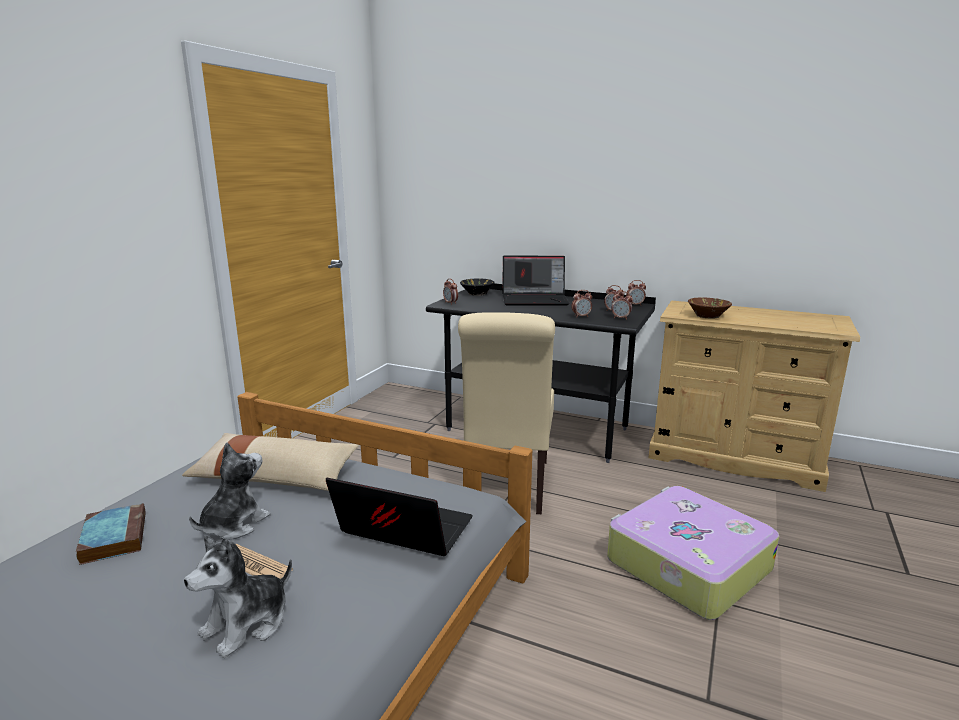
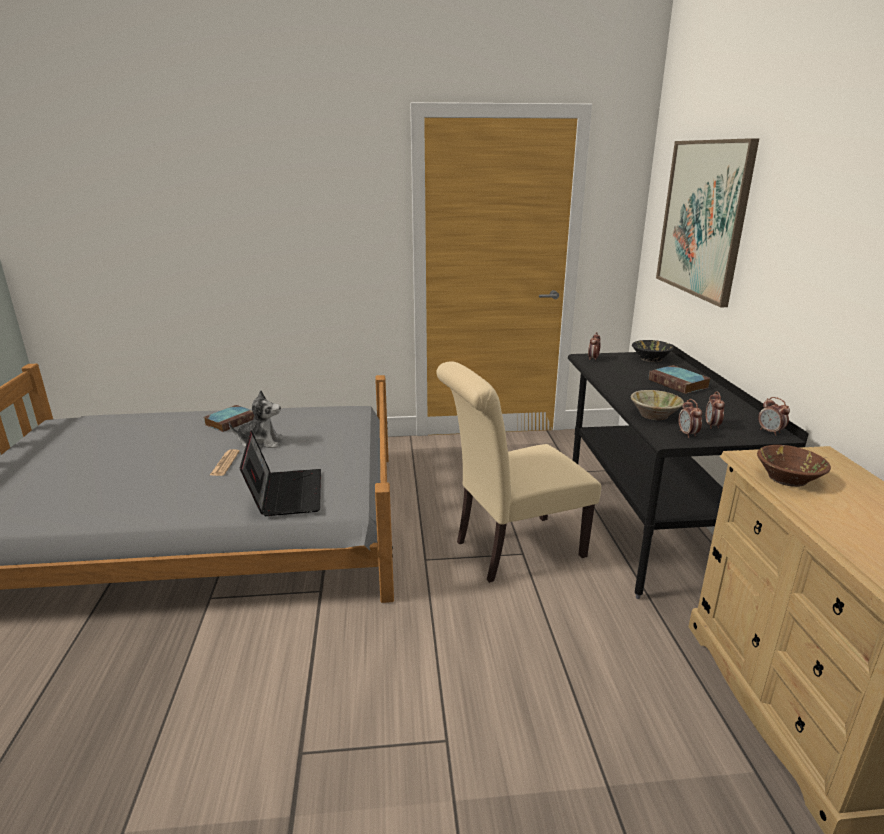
camera: 60 degrees right, 5 degrees up
(247, 624) = (174, 481): plush toy -> none
(275, 476) = (322, 432): beige pillow -> none
(477, 173) = (703, 219): none -> picture
(535, 300) = (679, 384): laptop -> book
(581, 316) = (654, 415): alarm clock -> beige bowl
(685, 564) = (490, 702): suitcase -> none

